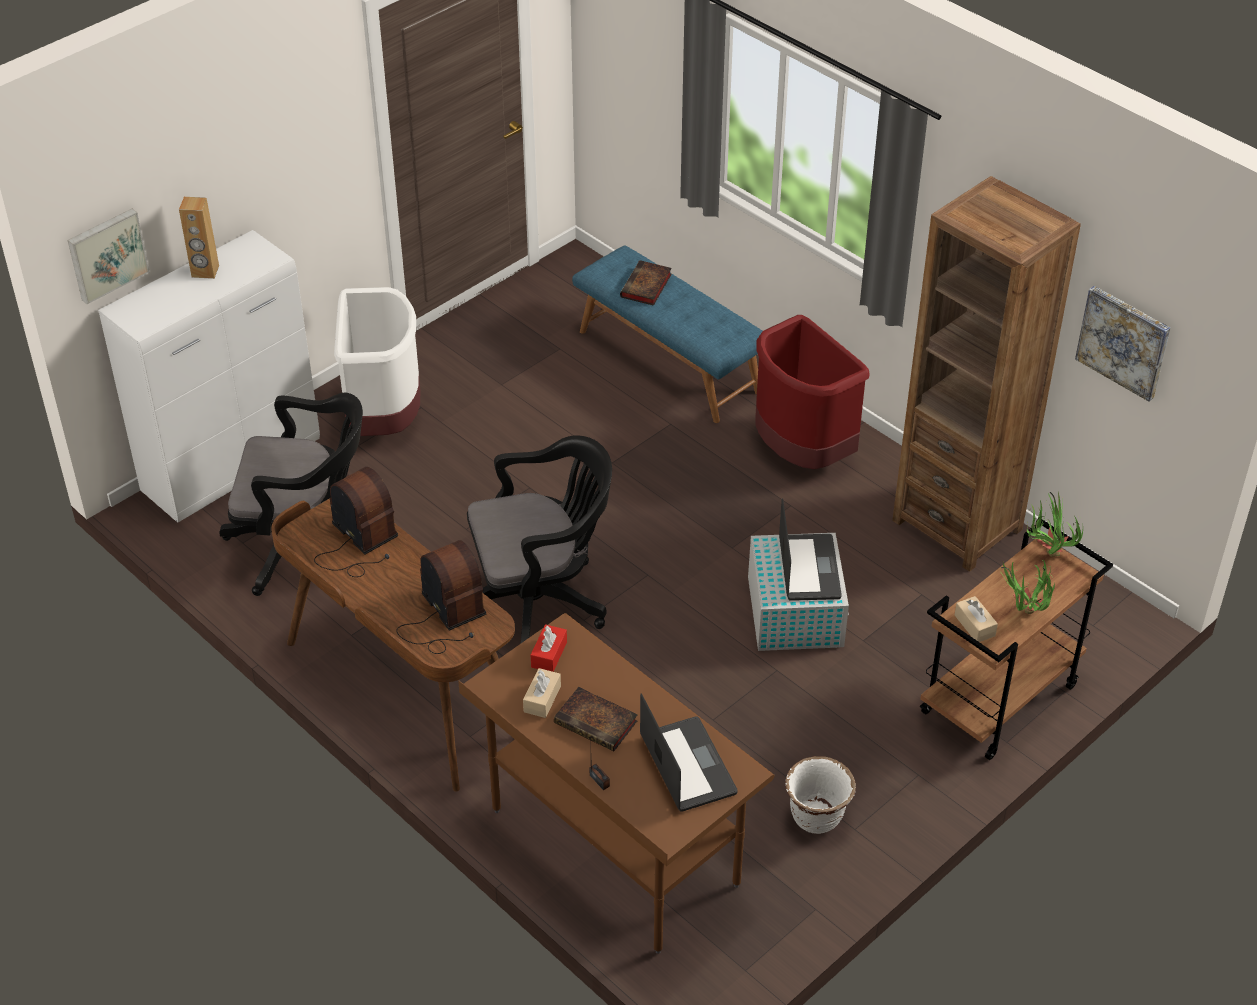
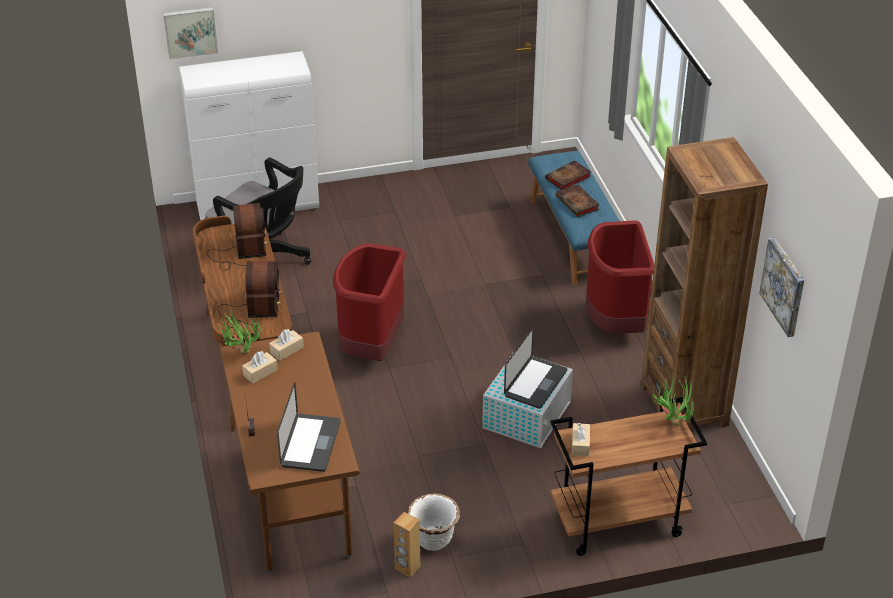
camera: 30 degrees right, 5 degrees down
(205, 271) = (254, 65): brown speaker -> brown speaker (407, 568)
(383, 418) = (367, 210): white trash can -> none
(540, 602) = (371, 347): black office chair -> red trash can
(549, 654) = (286, 350): red tissue box -> beige tissue box
(598, 723) = (280, 398): book -> book (578, 203)
(1024, 615) = (620, 452): potted plant -> potted plant (239, 354)

